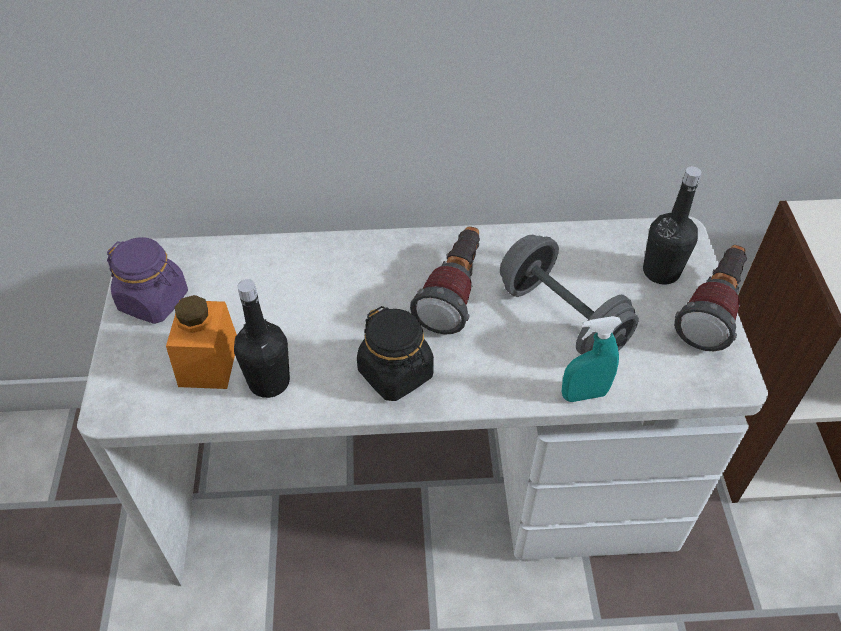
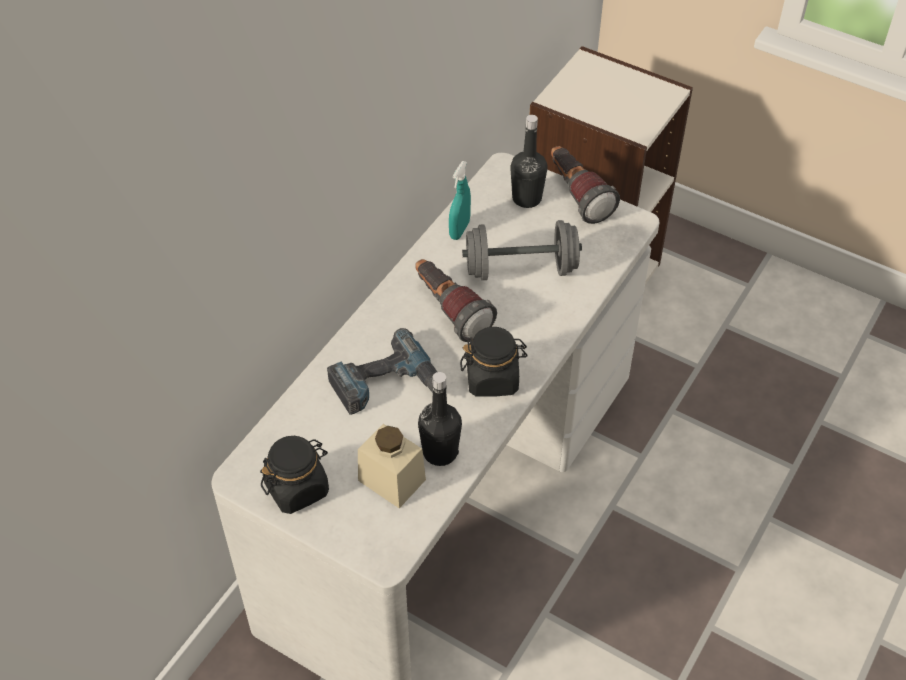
camera: 55 degrees left, 0 degrees up
(154, 300) = (297, 488): purple jar -> black jar
(209, 362) = (392, 480): orange jar -> beige jar
(320, 297) = (387, 386): none -> power drill
(584, 394) = (588, 295): turquoise spray bottle -> turquoise spray bottle (459, 230)

